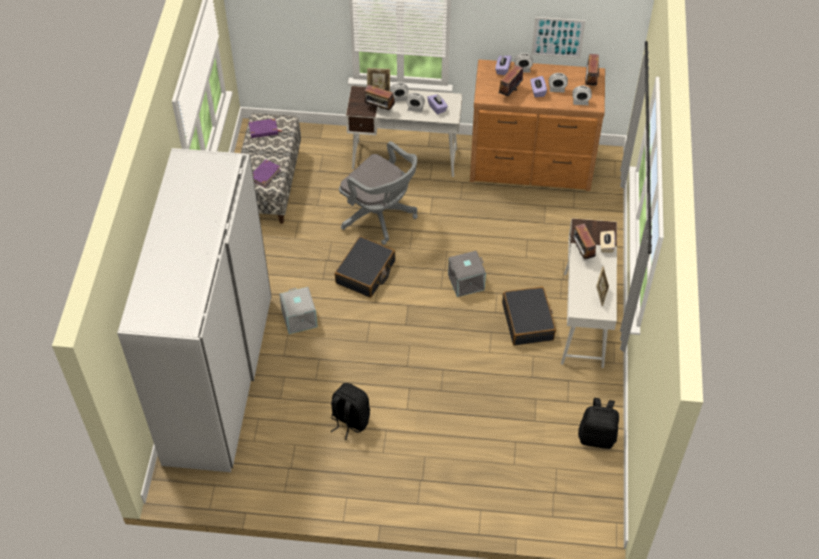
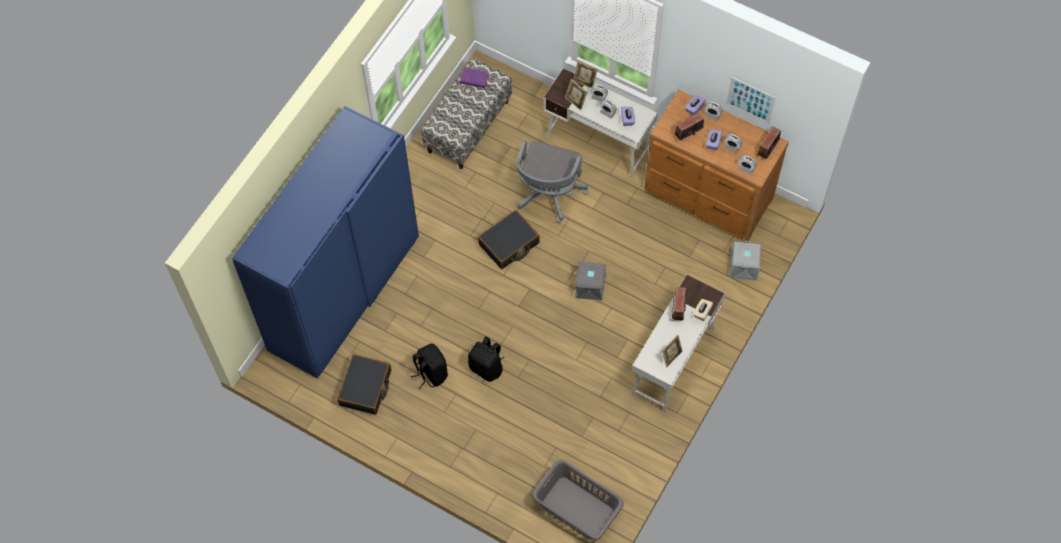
camera: 25 degrees right, 10 degrees up
(218, 378) = (344, 292): white wardrobe -> blue wardrobe
(264, 174) = (454, 124): purple book -> none
(300, 319) = (434, 265): grey storage box -> grey storage box (744, 267)
(379, 109) = (575, 101): radio -> picture frame
(380, 216) = (548, 195): grey office chair -> grey office chair turned 45 degrees clockwise
(528, 321) = (624, 345): black suitcase -> black suitcase (365, 388)
(569, 492) = (577, 509): none -> grey laundry basket
(597, 437) = (626, 472): black backpack -> black backpack (487, 367)

